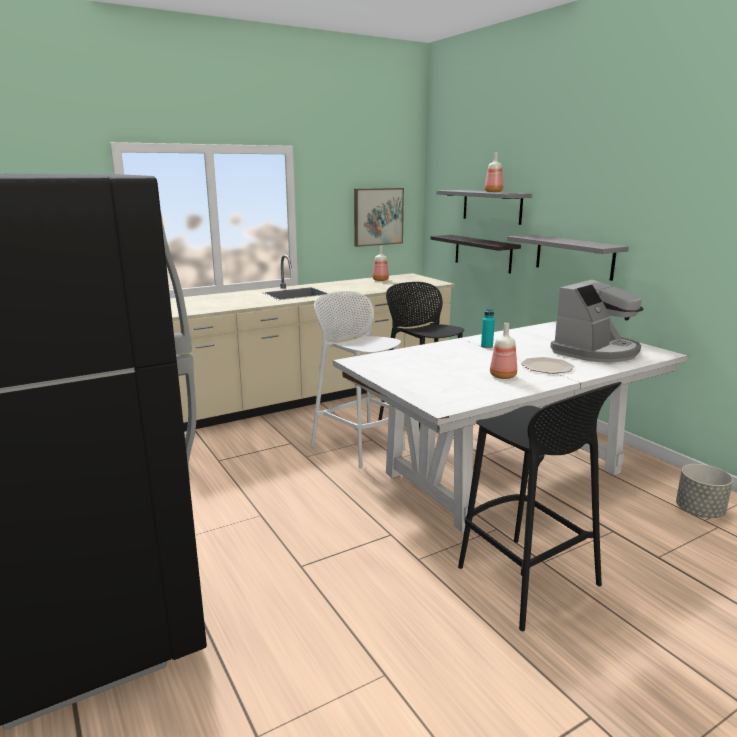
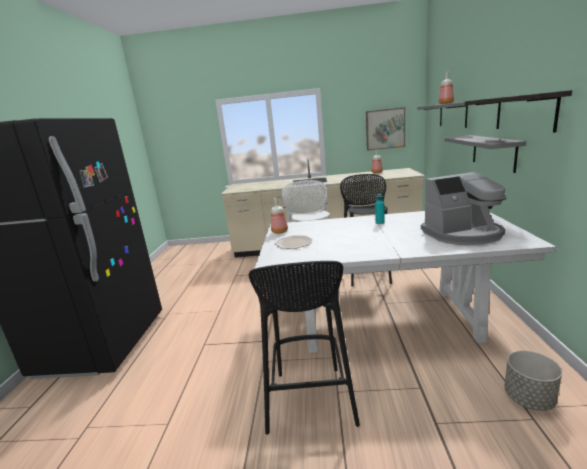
camera: 35 degrees right, 0 degrees up
(482, 253) = (448, 152): shelf -> shelf (524, 112)
(503, 376) = (350, 246): bottle -> bottle (280, 232)
(546, 367) = (396, 242): plate -> plate (293, 243)

